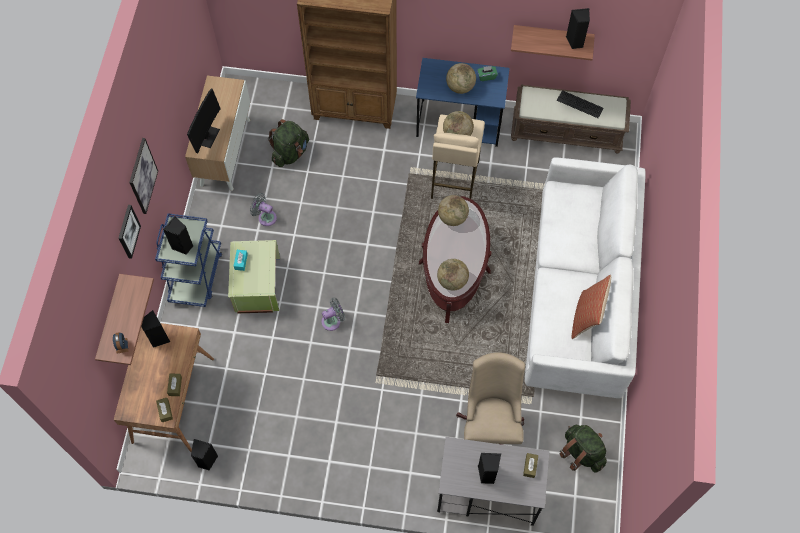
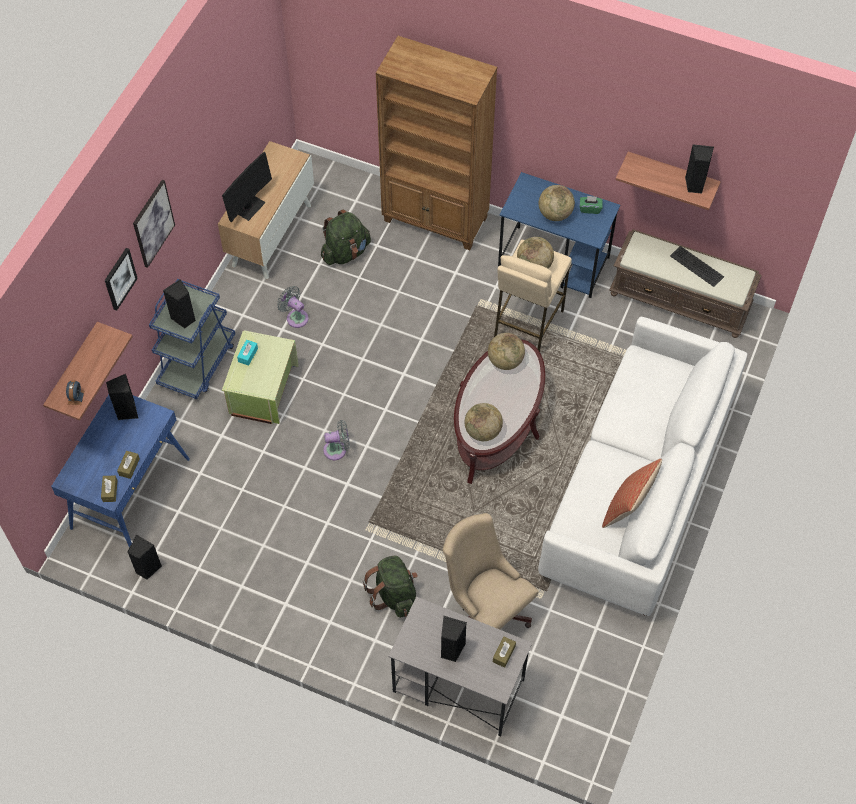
camera: 15 degrees right, 5 degrees down
(173, 399) = (130, 493): brown desk -> blue desk
(490, 424) = (485, 610): beige office chair -> beige office chair turned 60 degrees counterclockwise
(581, 453) = (584, 669): green backpack -> green backpack (394, 594)

